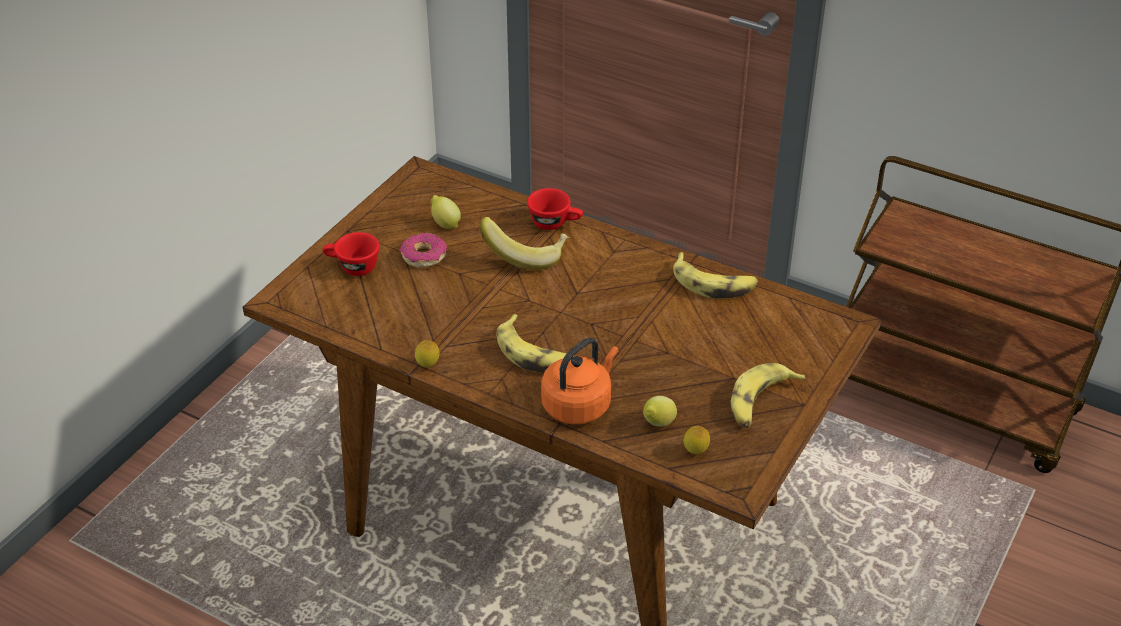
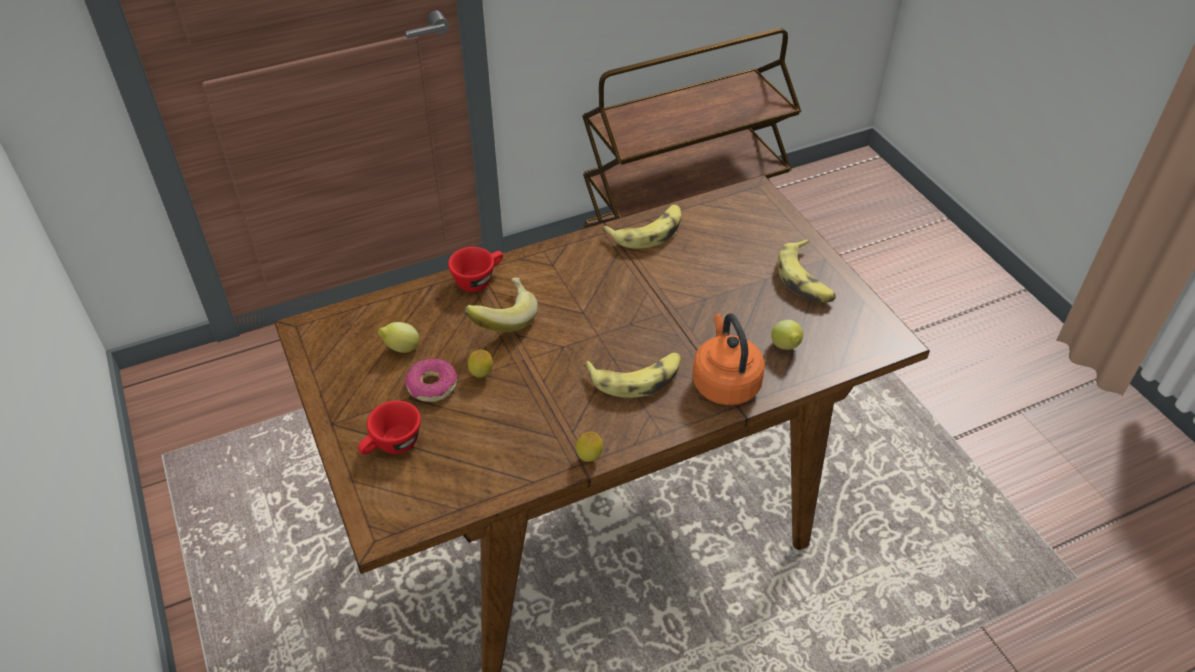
camera: 55 degrees left, 5 degrees up
(695, 453) = (834, 343): lemon -> lemon (481, 375)

